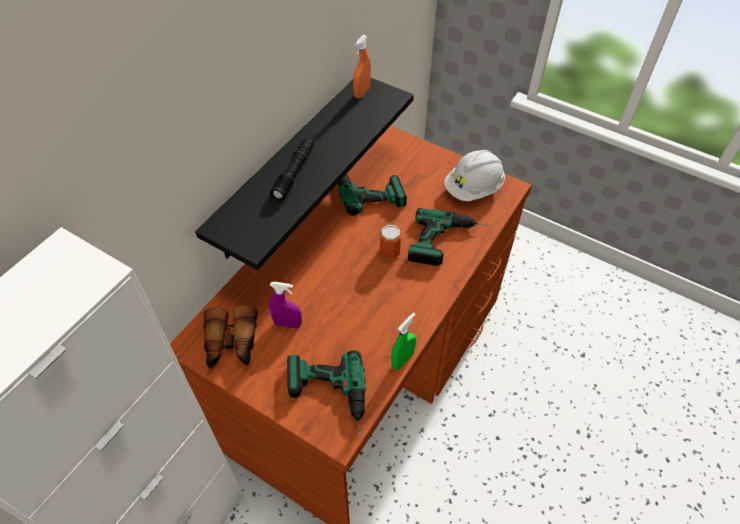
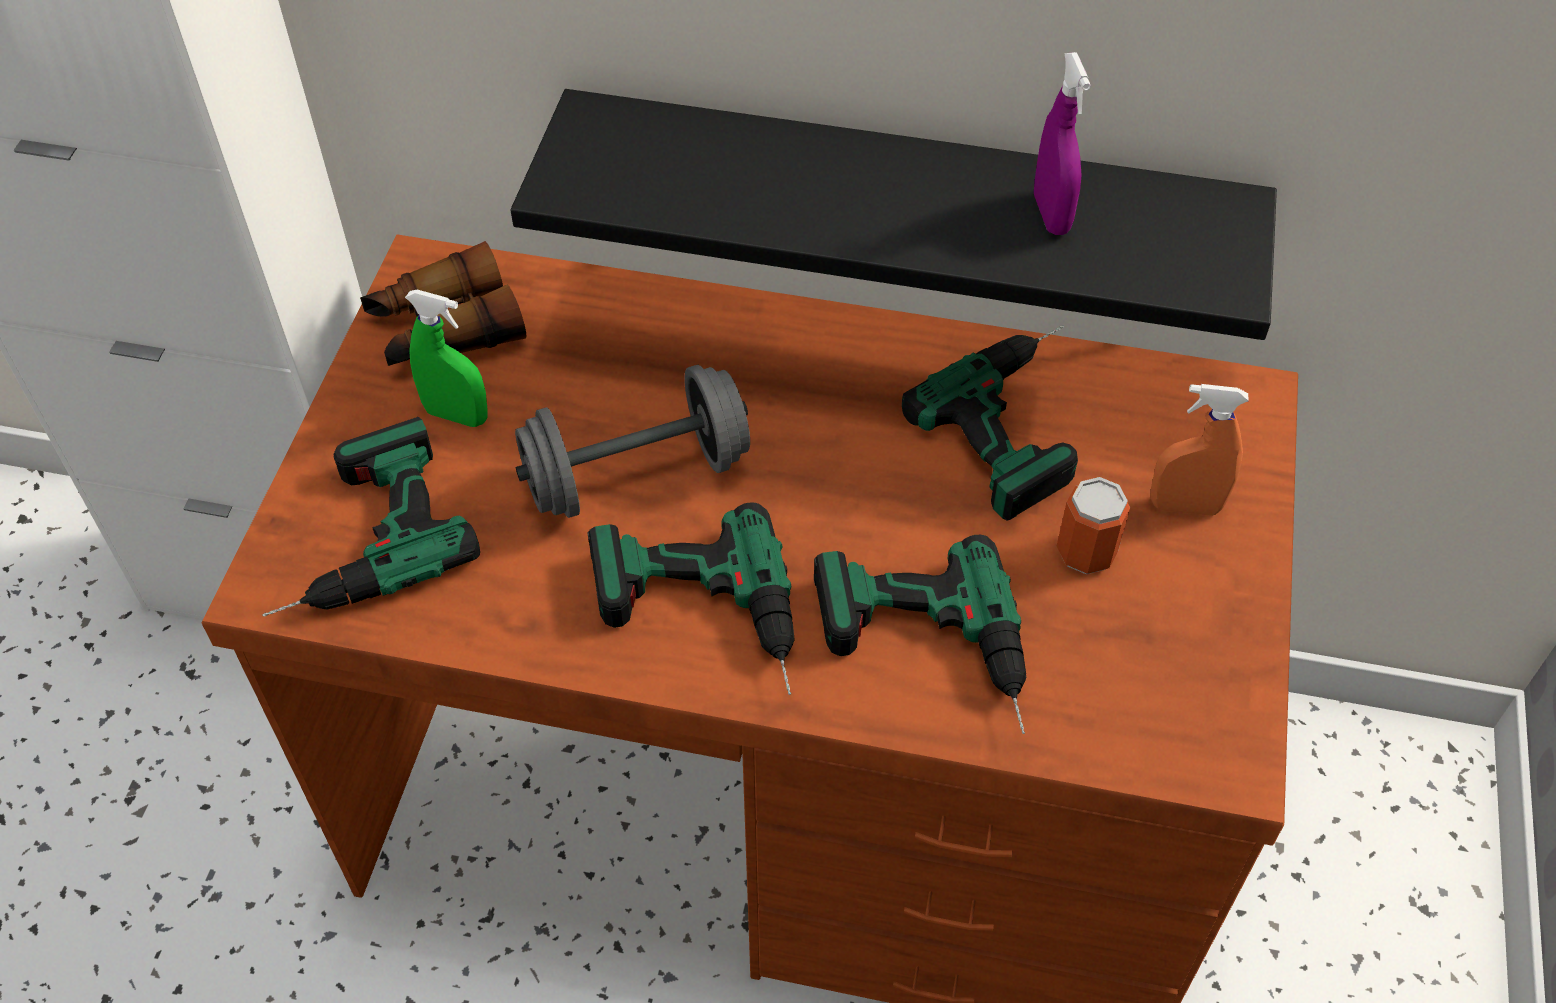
camera: 70 degrees right, 0 degrees up
(287, 324) = (529, 403): purple spray bottle -> purple spray bottle (1051, 214)
(294, 173) = (814, 181): black flashlight -> none
(339, 298) = (637, 474): none -> grey dumbbell
(362, 92) = (1195, 215): orange spray bottle -> orange spray bottle (1185, 506)
(389, 252) = (827, 532): can -> can (1086, 552)
(402, 360) = (504, 651): green spray bottle -> green spray bottle (457, 415)
(413, 298) = (699, 622): none -> power drill
(473, 189) = (1166, 667): white hard hat -> none

